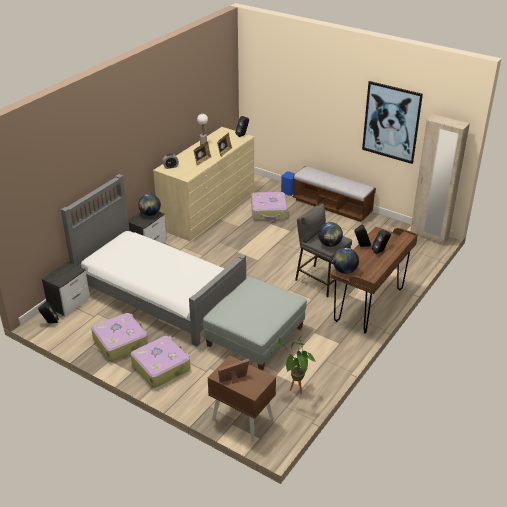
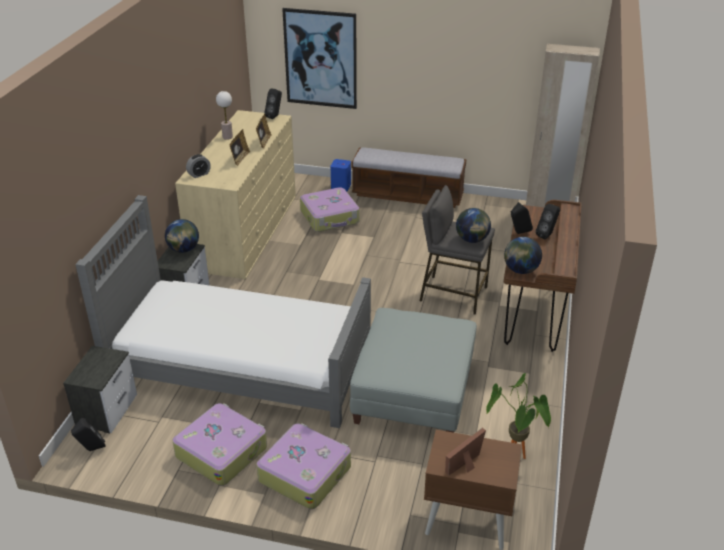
camera: 20 degrees left, 0 degrees up
(391, 122) = (485, 65): picture -> picture (320, 59)

